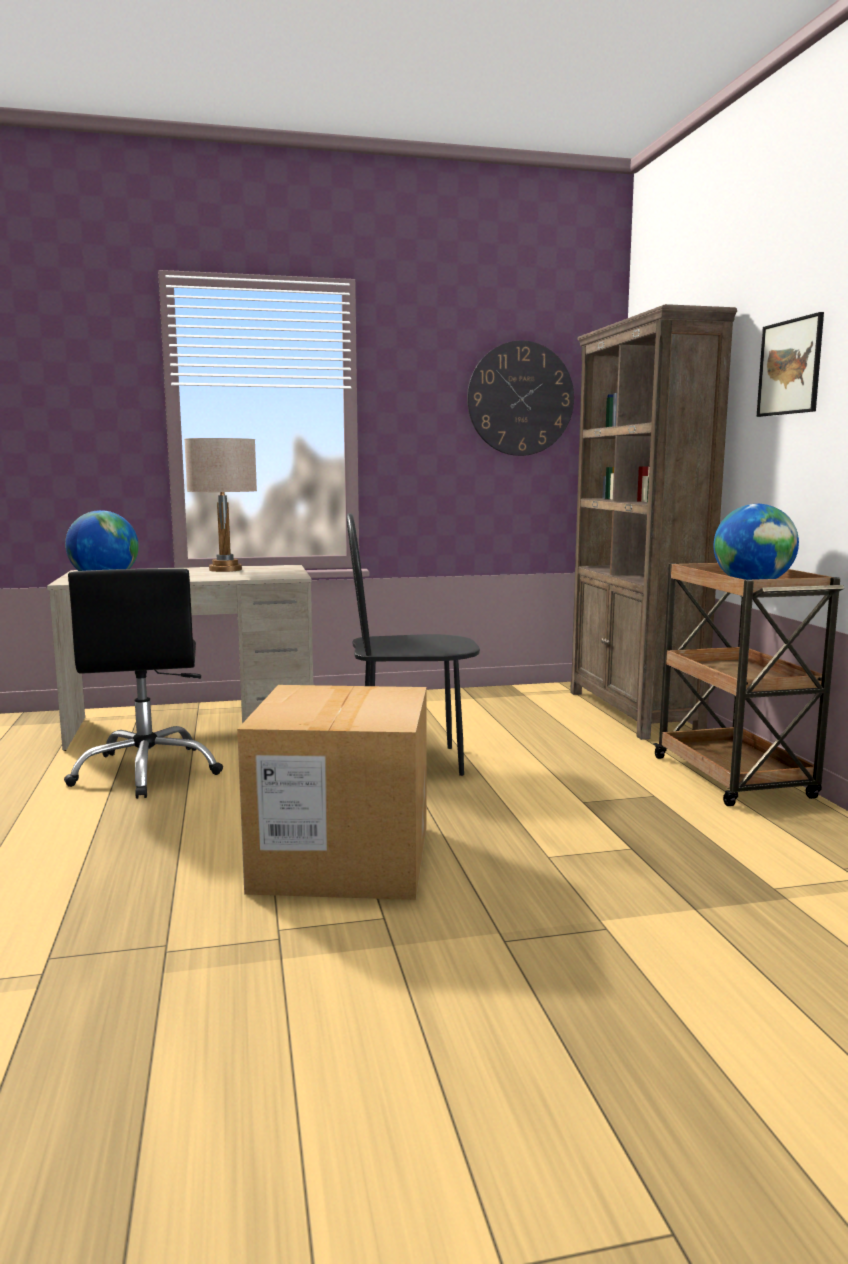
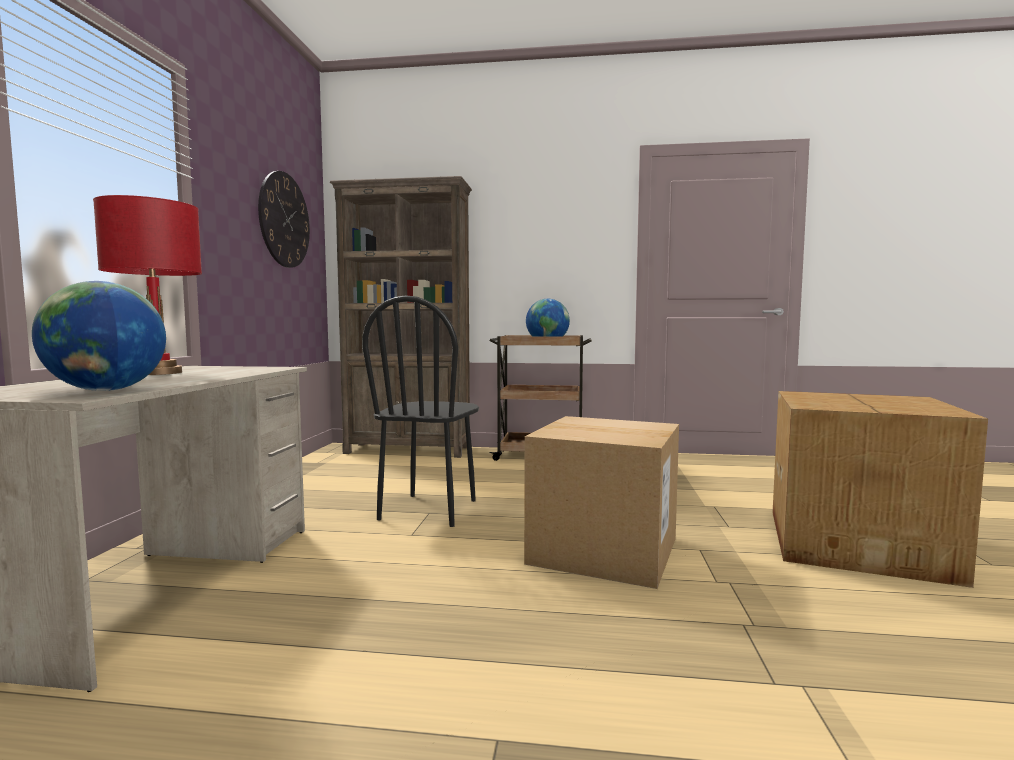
camera: 70 degrees left, 5 degrees down
(147, 771) = (298, 622): black office chair -> none
(225, 569) = (158, 373): beige table lamp -> red table lamp
(514, 1075) = (858, 543): none -> cardboard box
(790, 367) = (523, 227): picture -> none

